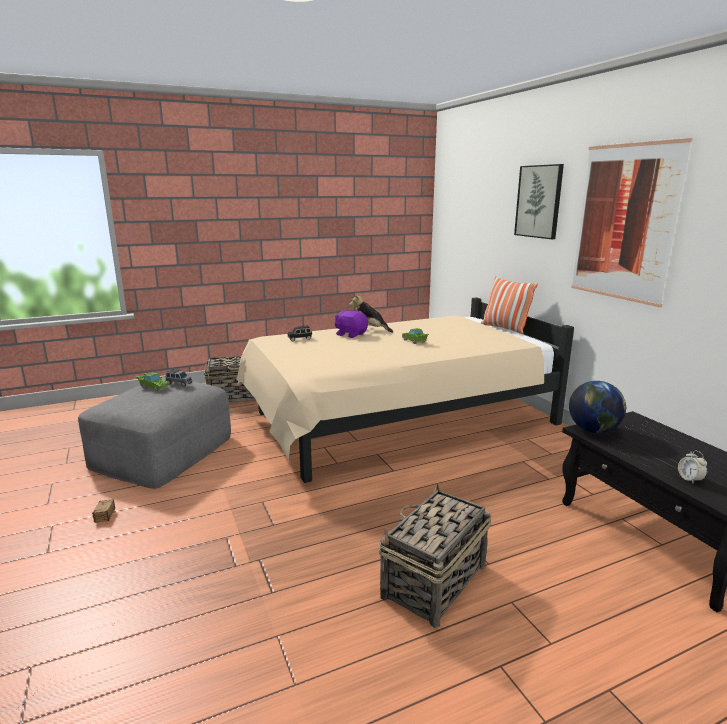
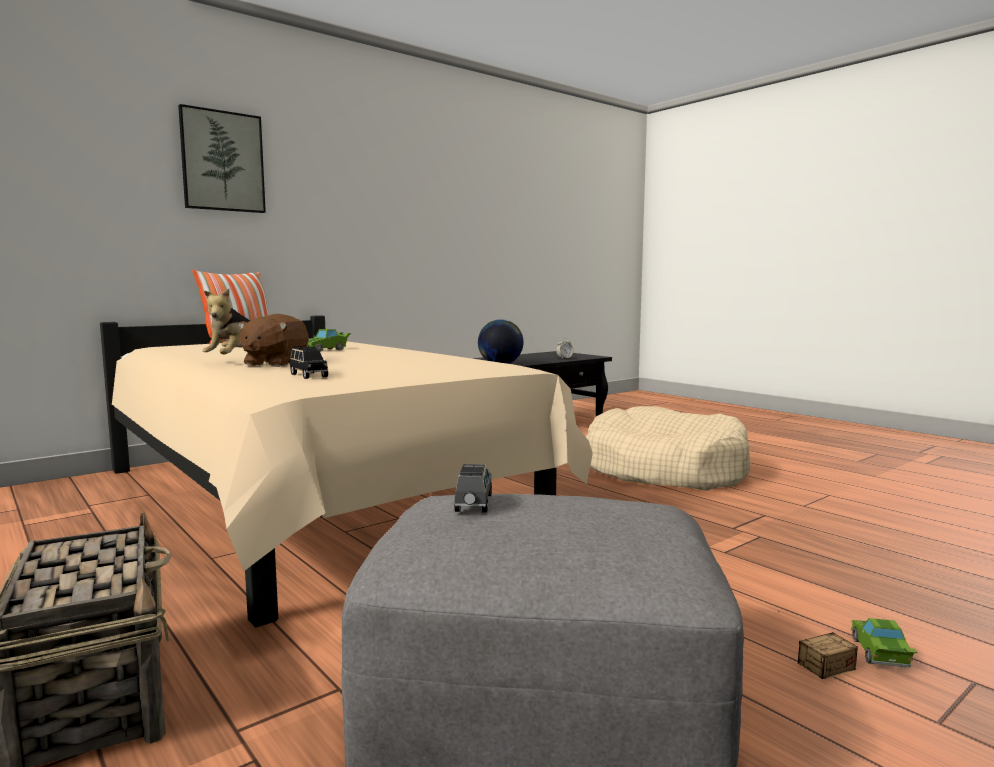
camera: 105 degrees left, 10 degrees down
(153, 387) = (522, 521): green toy car -> green toy car (880, 655)
(351, 334) = (275, 364): purple plush toy -> brown plush toy
(433, 582) = (664, 470): basket -> beige dog bed
(624, 222) = (354, 194): picture -> none

